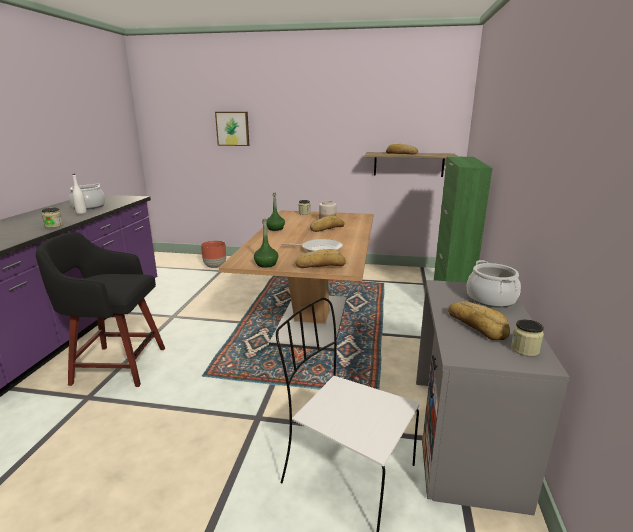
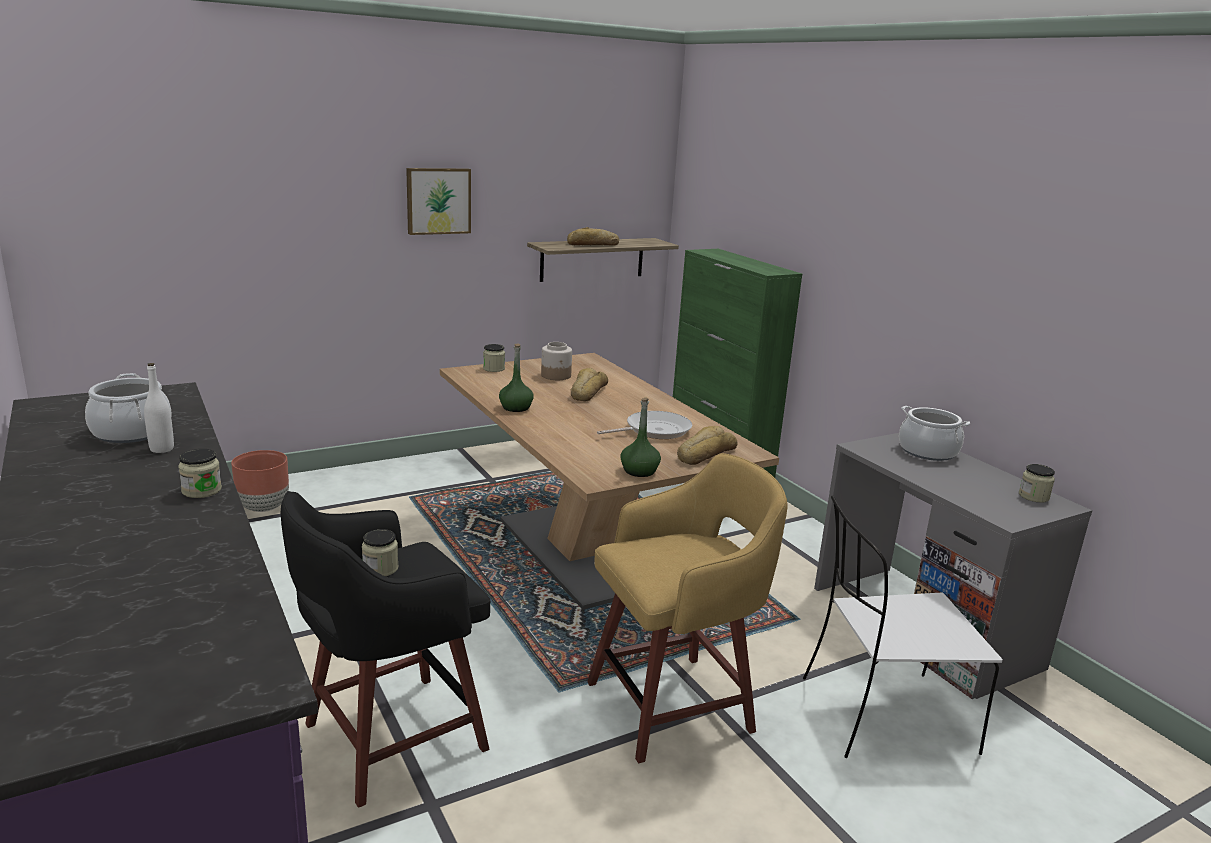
camera: 40 degrees left, 0 degrees up
(106, 278) = (380, 568): none -> jar
(233, 128) = (264, 207): picture -> picture (438, 200)
(239, 407) = (675, 706): none -> yellow stool
(477, 325) = (967, 484): bread -> none

